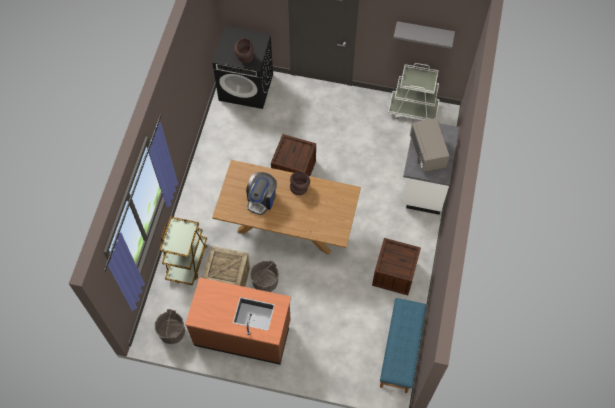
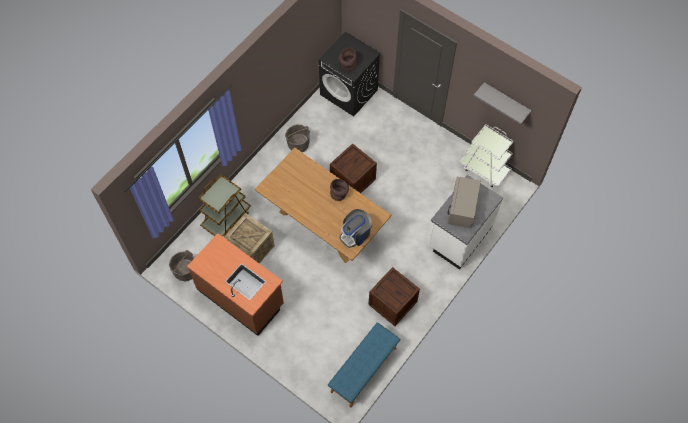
camera: 25 degrees right, 0 degrees up
(262, 199) = (302, 191): coffee machine -> coffee machine (355, 234)
(265, 282) = (280, 263): grey bucket -> grey bucket (298, 144)

